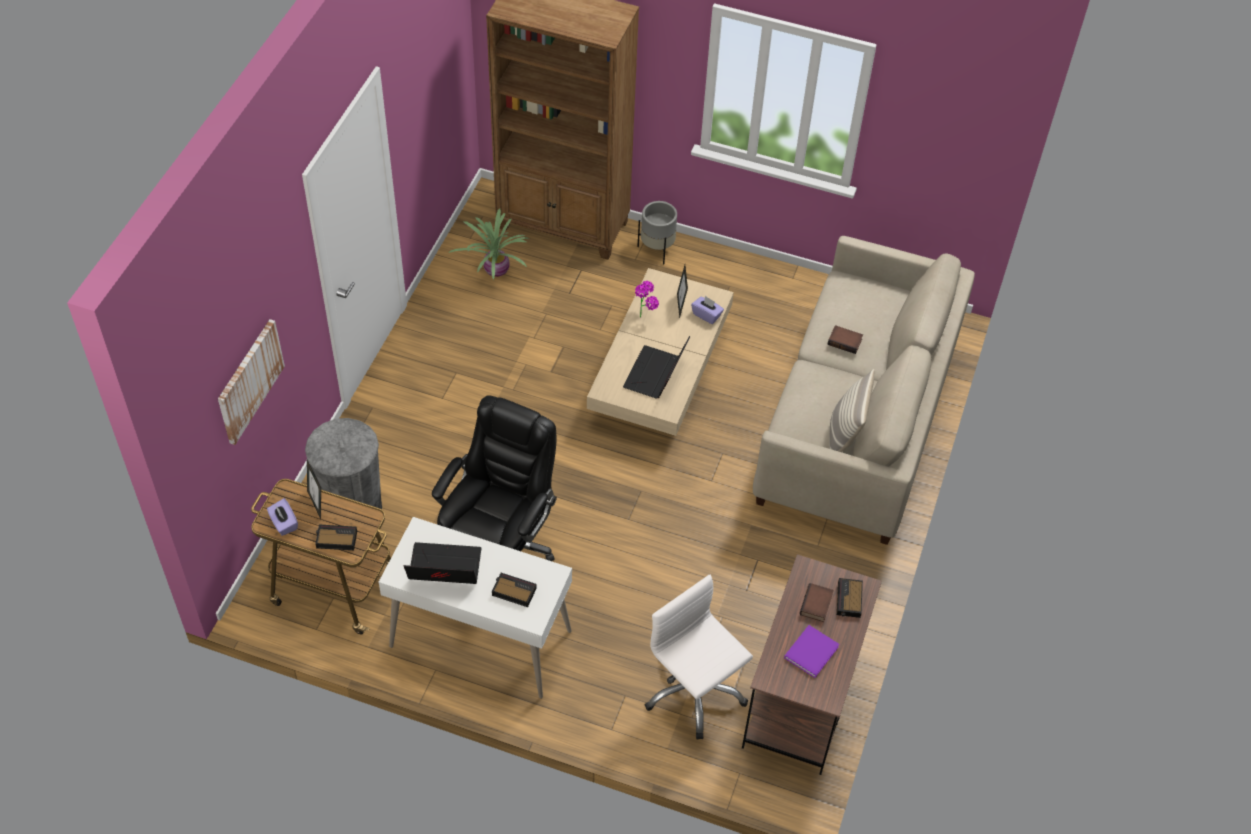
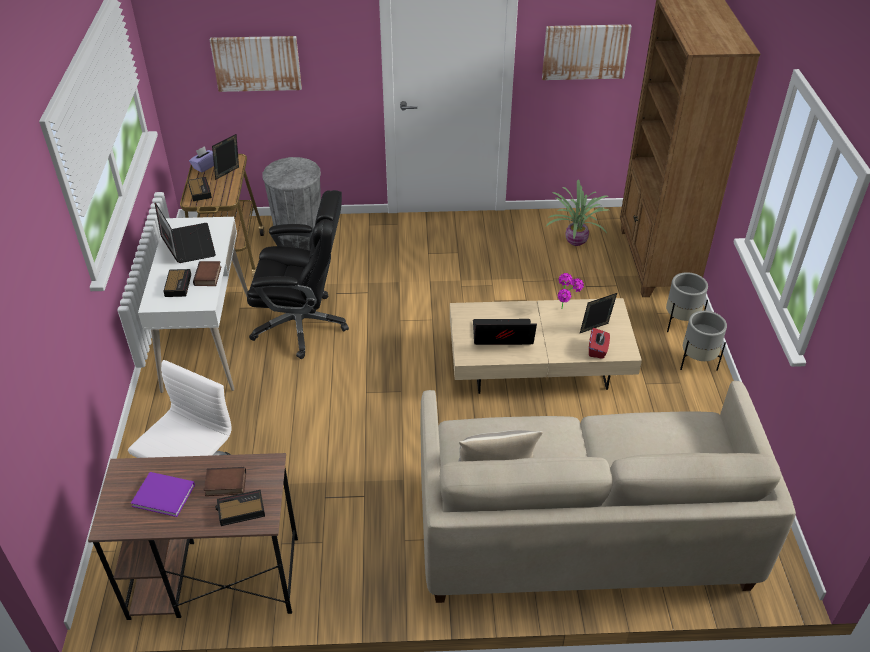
camera: 70 degrees right, 10 degrees down
(423, 105) = (585, 51): none -> picture
(707, 315) = (598, 350): purple tissue box -> red tissue box
(712, 263) = (697, 363): none -> grey planter
(845, 341) = (620, 442): book -> book (208, 276)

